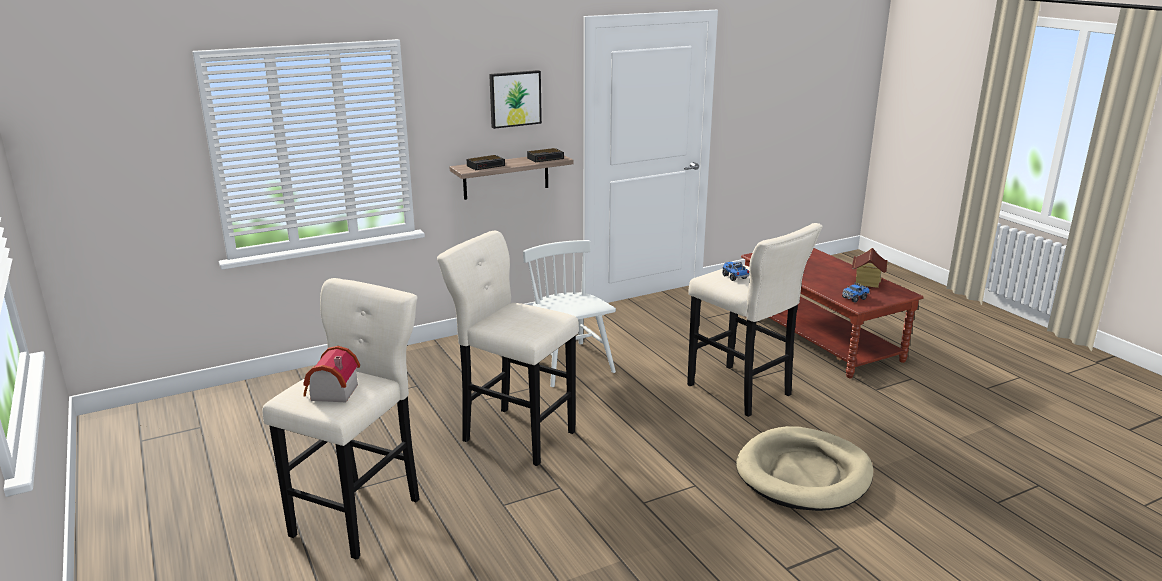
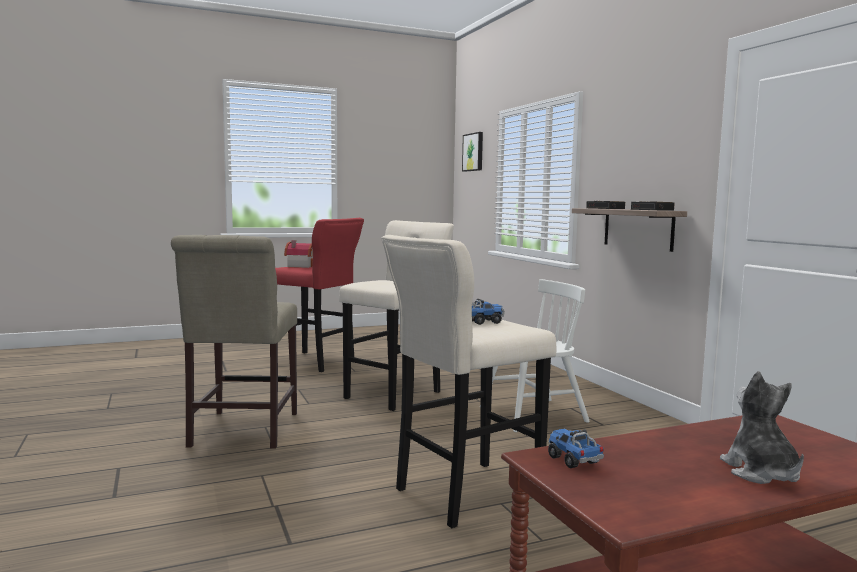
camera: 95 degrees right, 15 degrees down
(360, 513) = (316, 362): beige stool -> red stool
(514, 98) = (652, 144): picture -> picture (473, 152)
(664, 514) = (242, 432): none -> beige chair
(804, 474) = (252, 502): beige dog bed -> none
(835, 268) = (760, 473): none -> plush toy
(867, 281) = (686, 490): toy house -> none

